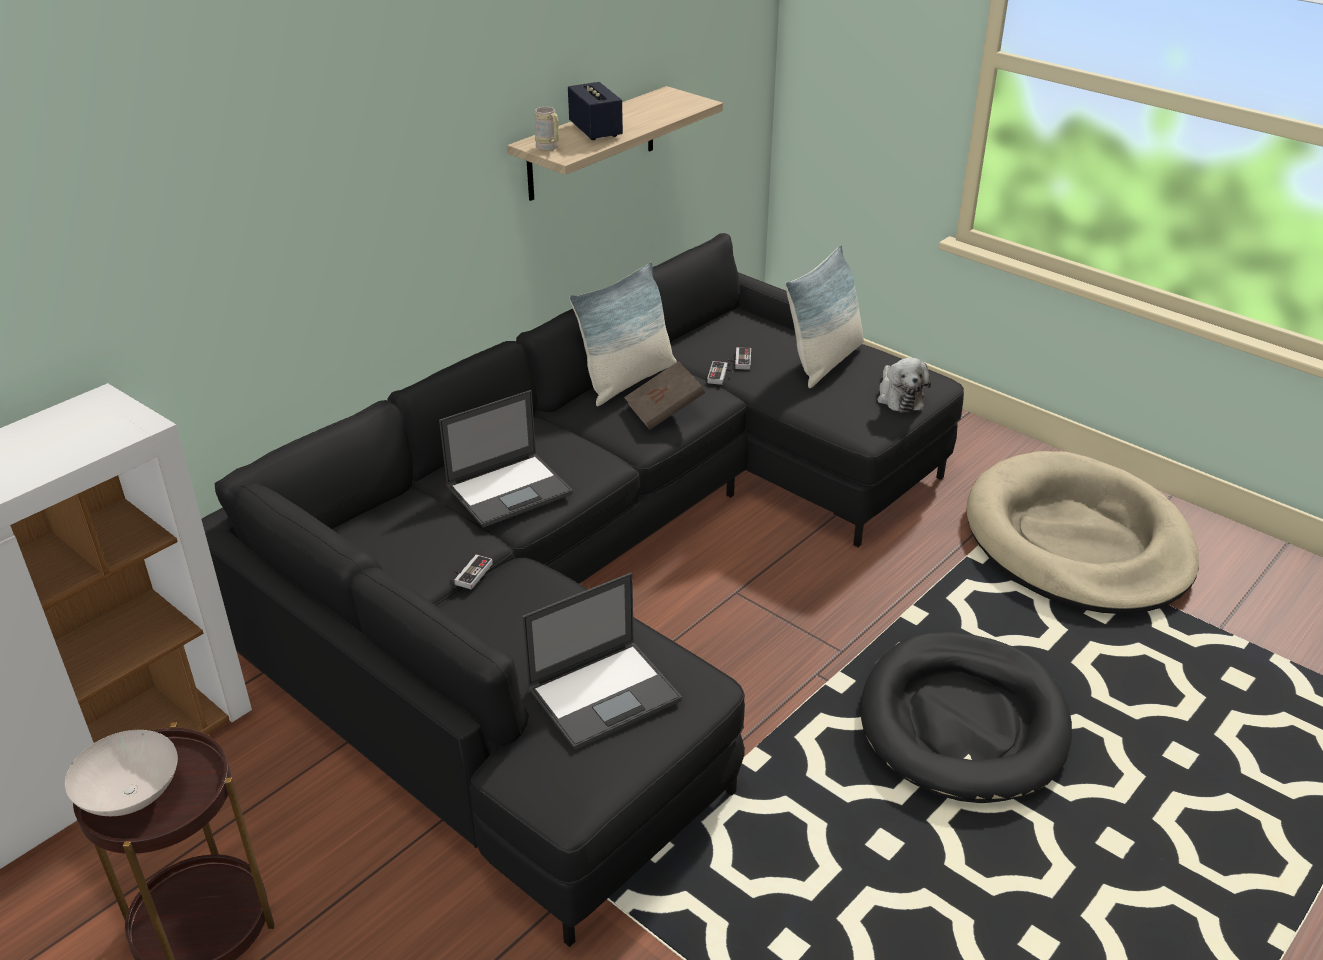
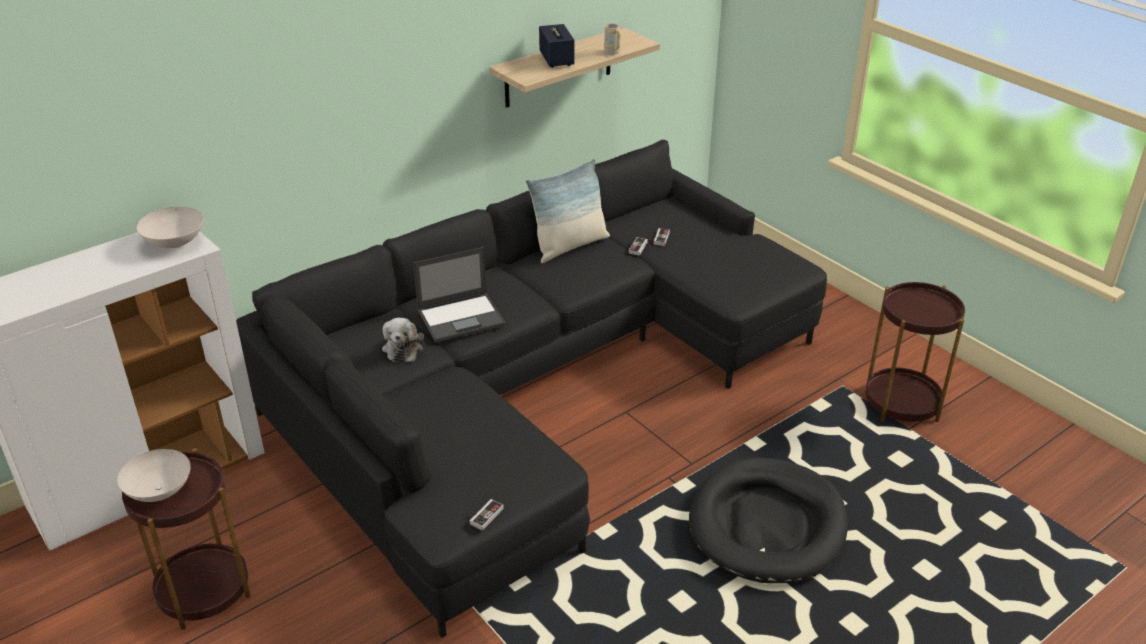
camera: 10 degrees right, 0 degrees up
(105, 421) = (176, 242): none -> white bowl
(470, 573) = (418, 373): game controller -> game controller (483, 515)
(549, 148) = (518, 72): beige mug -> beige mug (613, 53)
(605, 693) = (488, 466): laptop -> none
(664, 411) = (589, 271): brown book -> none
(824, 362) = (723, 245): pillow -> none
(899, 397) = (772, 277): plush toy -> plush toy (403, 348)
(1077, 541) = (901, 403): beige dog bed -> brown side table

